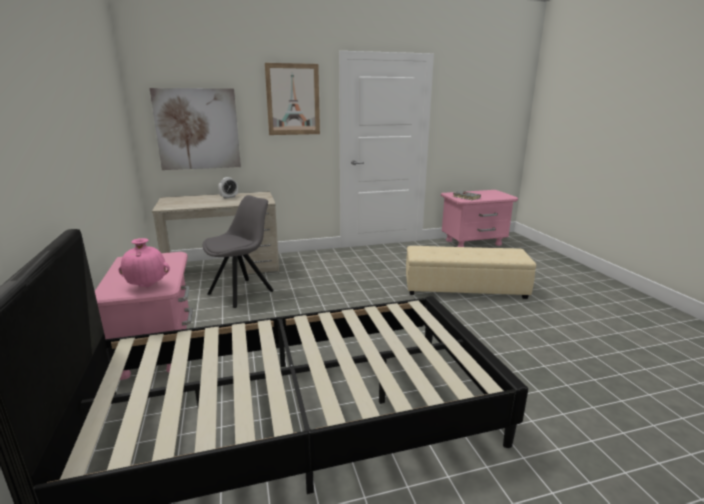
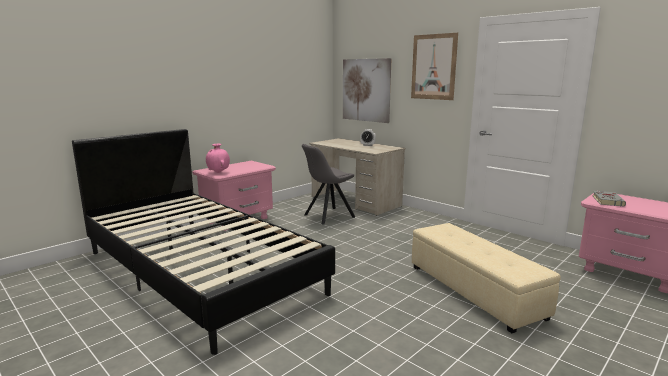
camera: 60 degrees right, 5 degrees down
(241, 292) = (328, 216): grey chair -> grey chair turned 135 degrees clockwise

